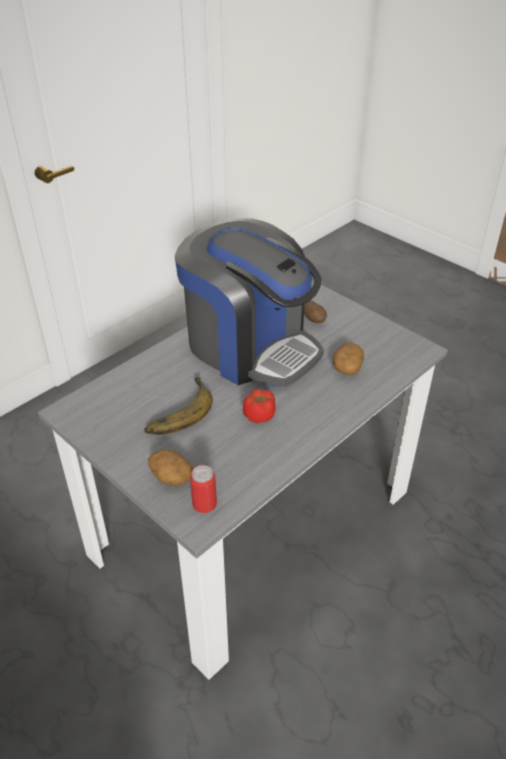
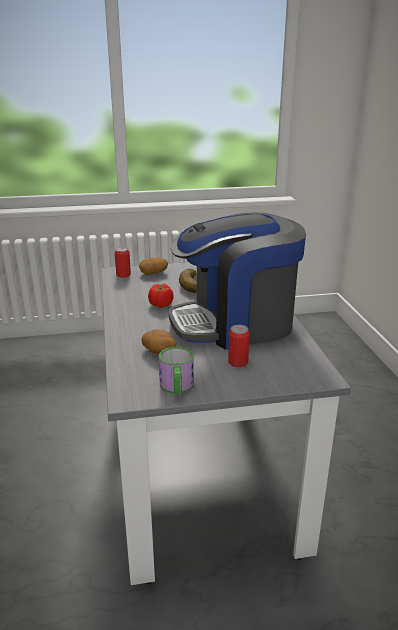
camera: 125 degrees right, 15 degrees down
(314, 320) = (238, 362): potato -> can
(382, 333) = (177, 387): none -> mug

